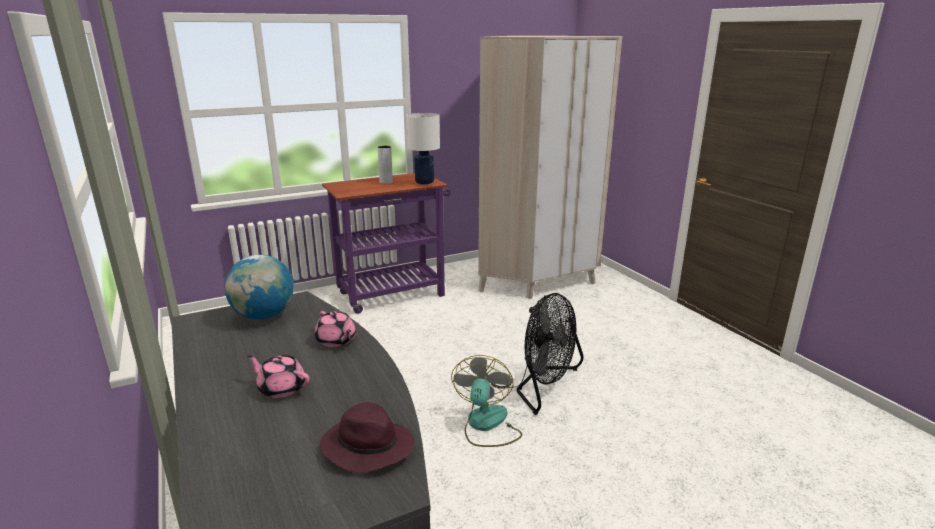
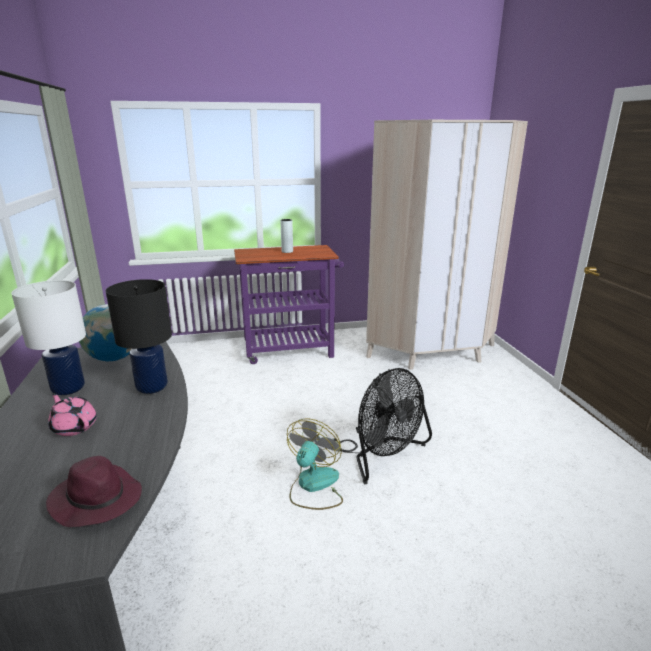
camera: 15 degrees right, 0 degrees up
(336, 341) = (152, 389): pink teapot -> black table lamp
(425, 183) = (319, 254): white table lamp -> white table lamp (69, 390)

